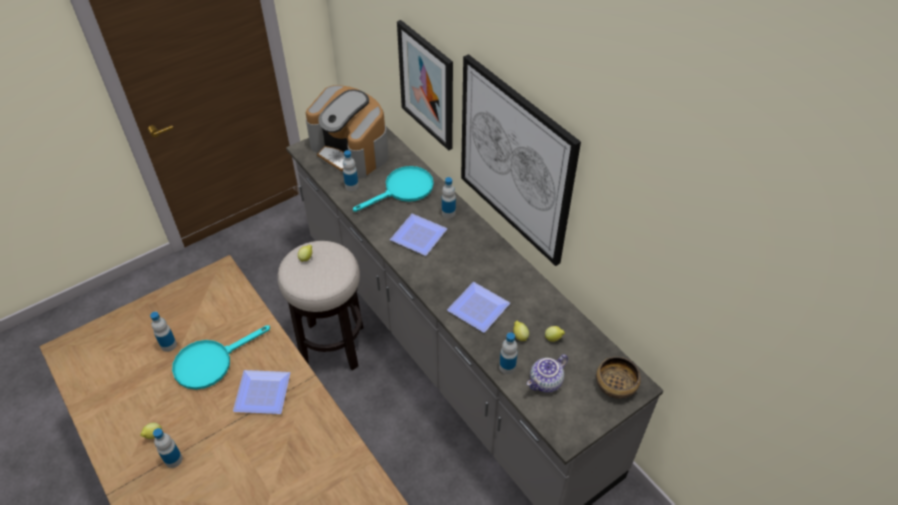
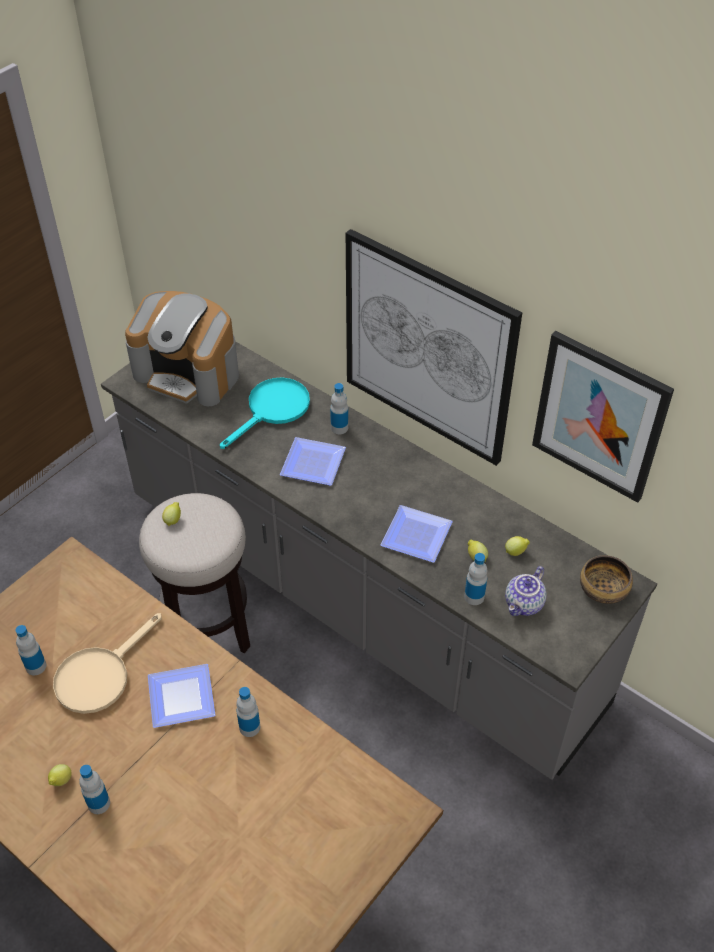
camera: 15 degrees left, 0 degrees up
(210, 362) = (100, 675): turquoise frying pan -> beige frying pan
(351, 186) = (205, 417): bottle -> bottle (249, 727)
(427, 85) = (286, 273): picture -> picture (599, 416)

